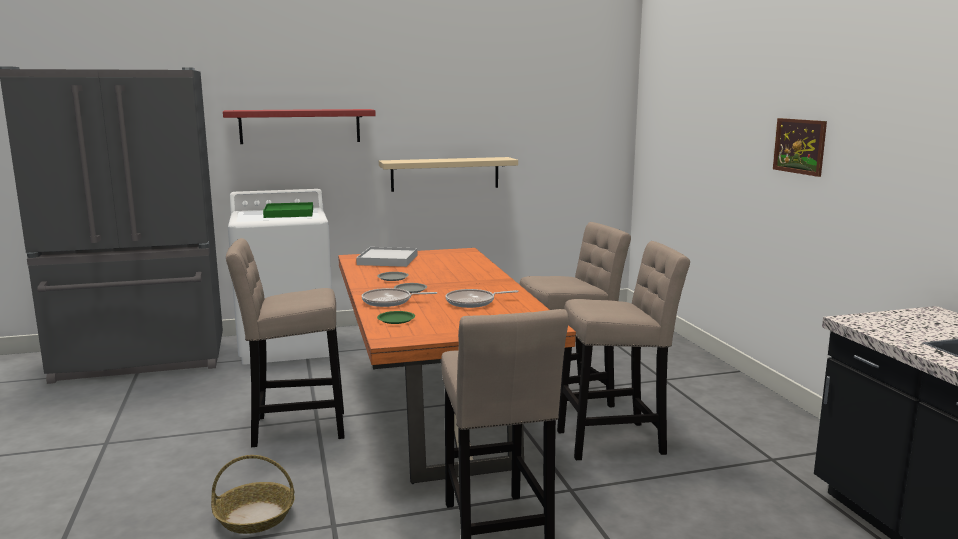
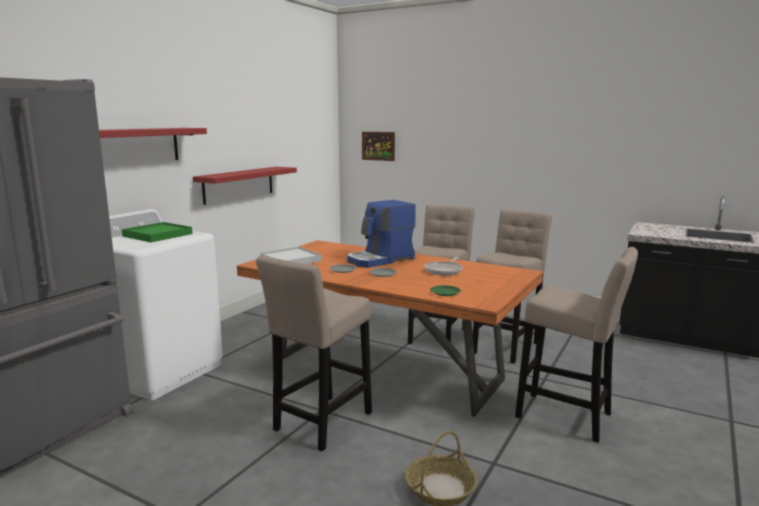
camera: 45 degrees left, 0 degrees up
(390, 301) = (399, 284): frying pan -> none
(445, 174) = (239, 184): beige shelf -> red shelf
(457, 277) = (380, 260): none -> coffee machine
(799, 146) = (519, 143): picture -> picture (378, 146)

